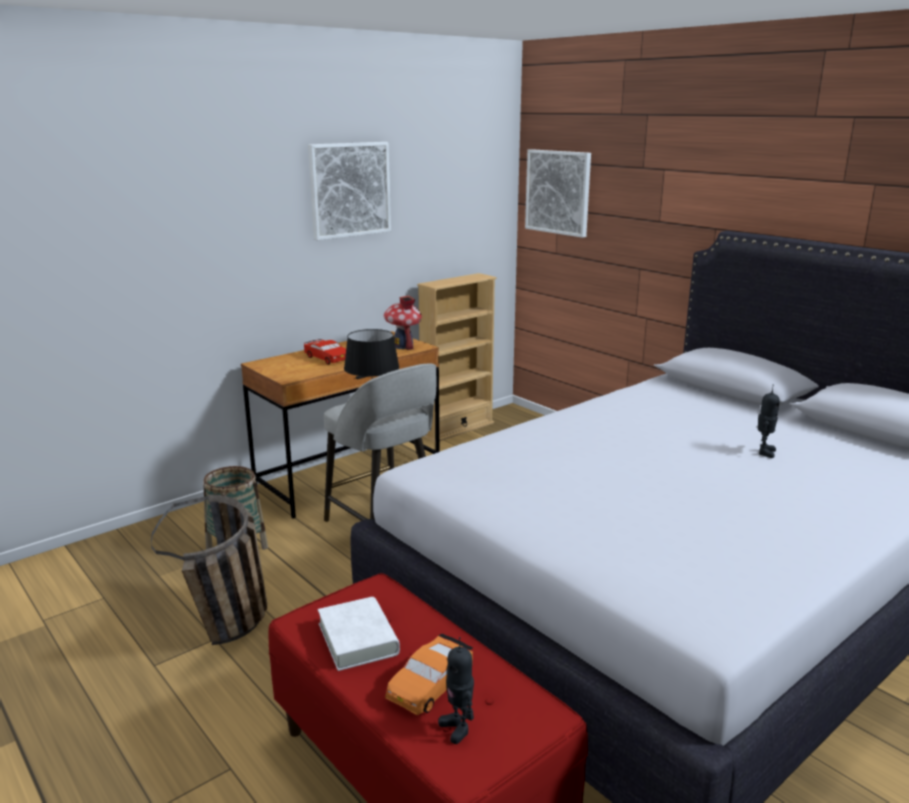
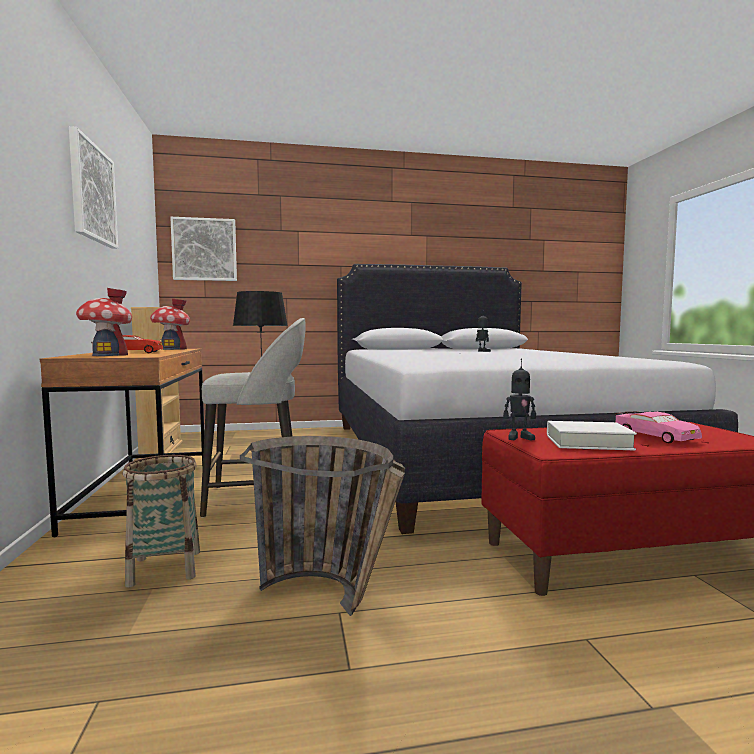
camera: 60 degrees left, 15 degrees down
(286, 365) = (107, 355): none -> toy house
(430, 684) = (655, 436): orange toy car -> pink toy car
(458, 728) = (708, 437): toy robot -> toy robot (519, 437)

